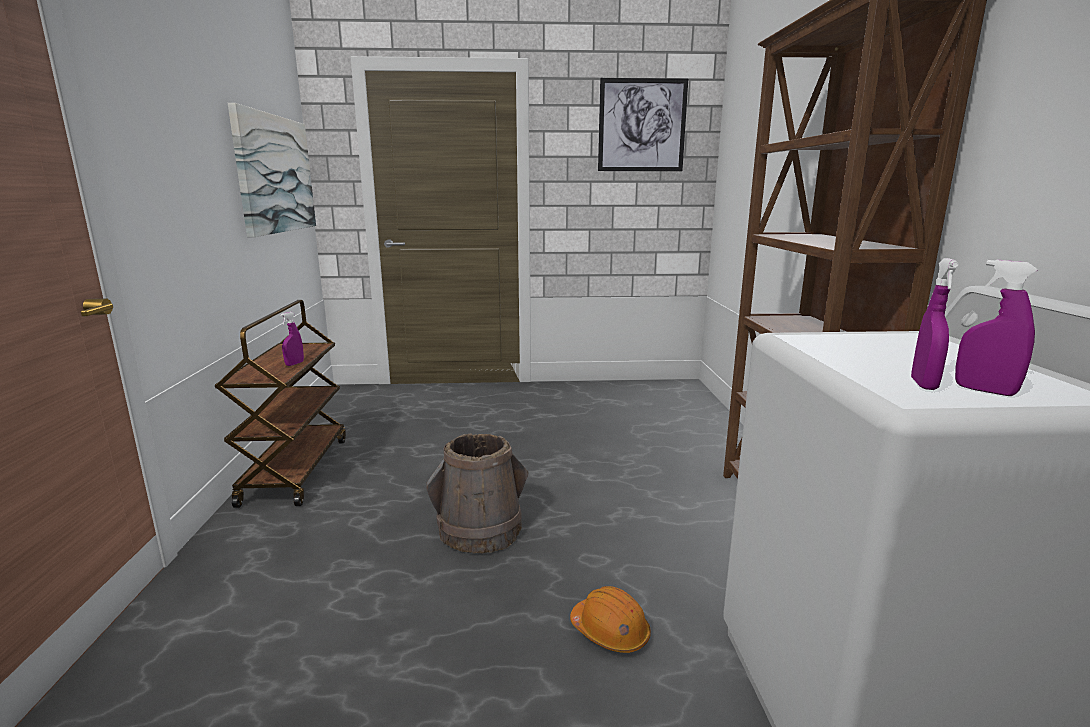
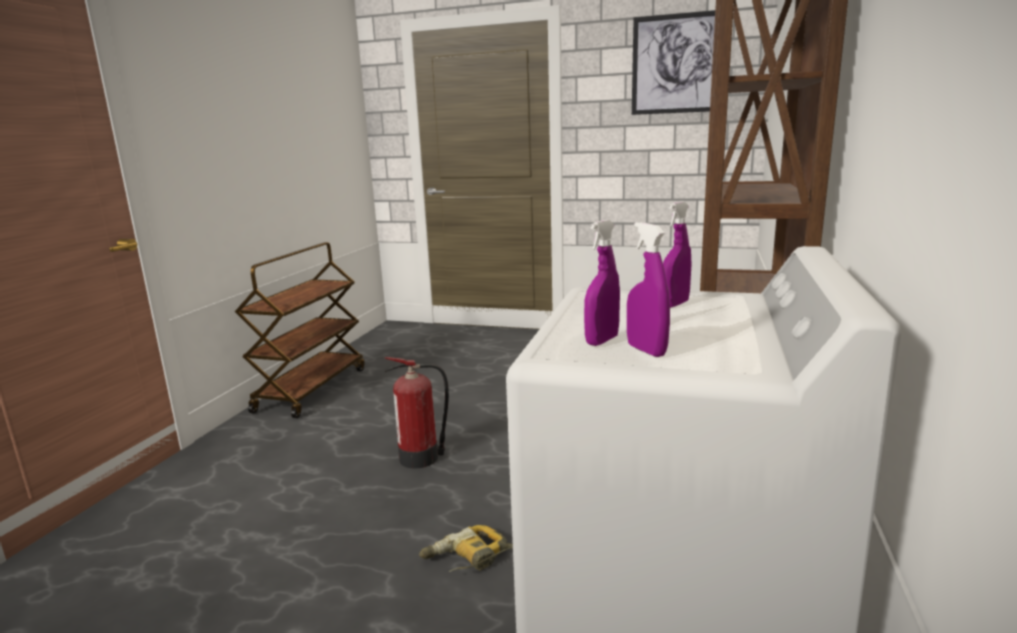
camera: 20 degrees right, 0 degrees up
(275, 174) = (323, 132): picture -> none
(294, 364) = (306, 297): purple spray bottle -> purple spray bottle (675, 304)
(480, 530) = (421, 457): brown bucket -> fire extinguisher
(610, 632) = (469, 559): orange hard hat -> power drill

